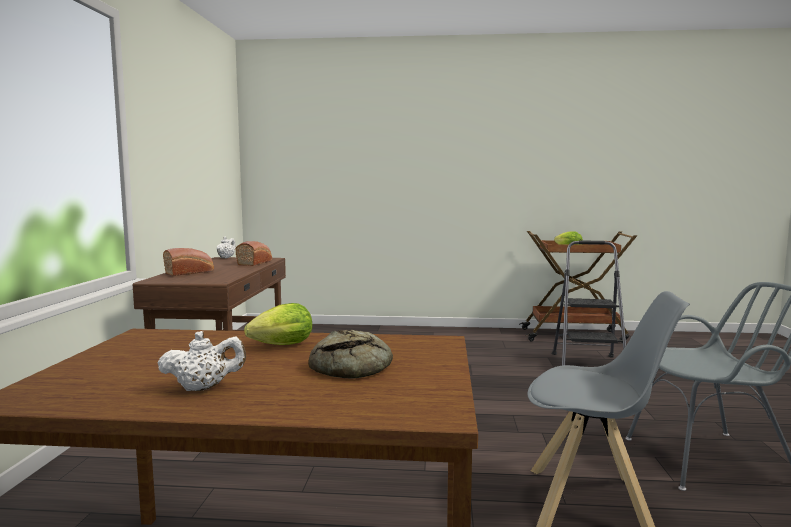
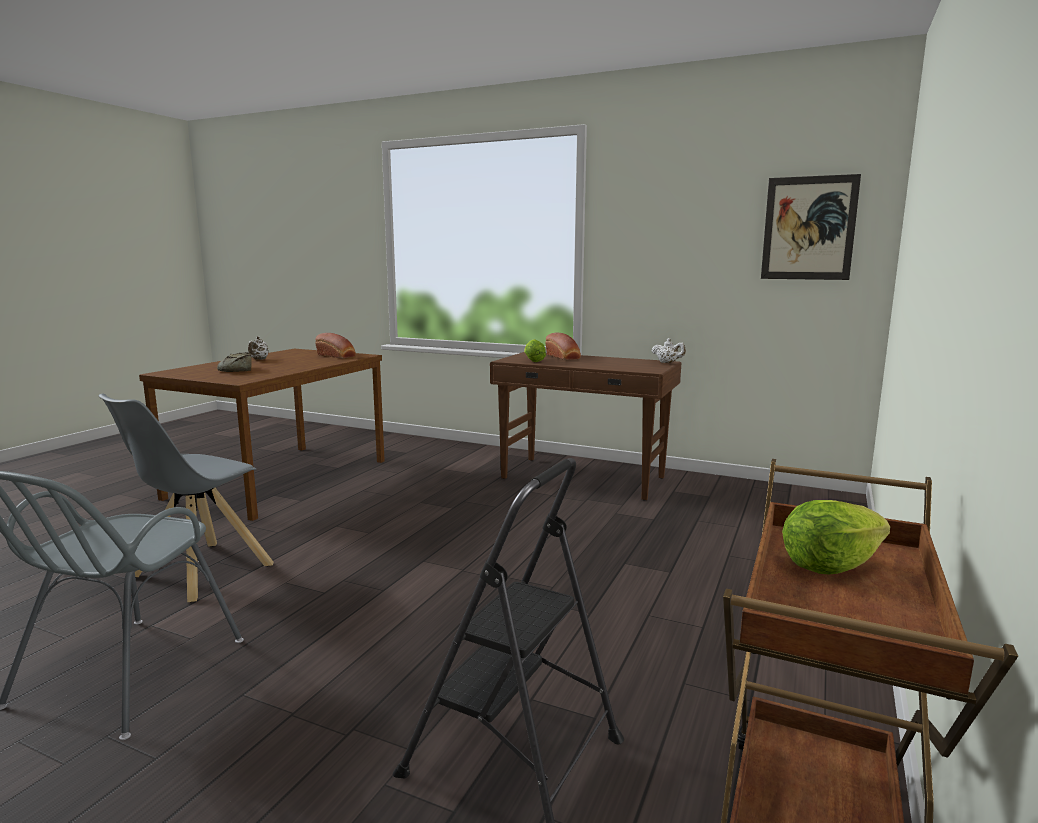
camera: 110 degrees right, 5 degrees up
(220, 149) = (808, 228): none -> picture
(255, 263) = (616, 367): bread -> bread (337, 356)
(279, 346) = (295, 365): lettuce -> lettuce (533, 361)

